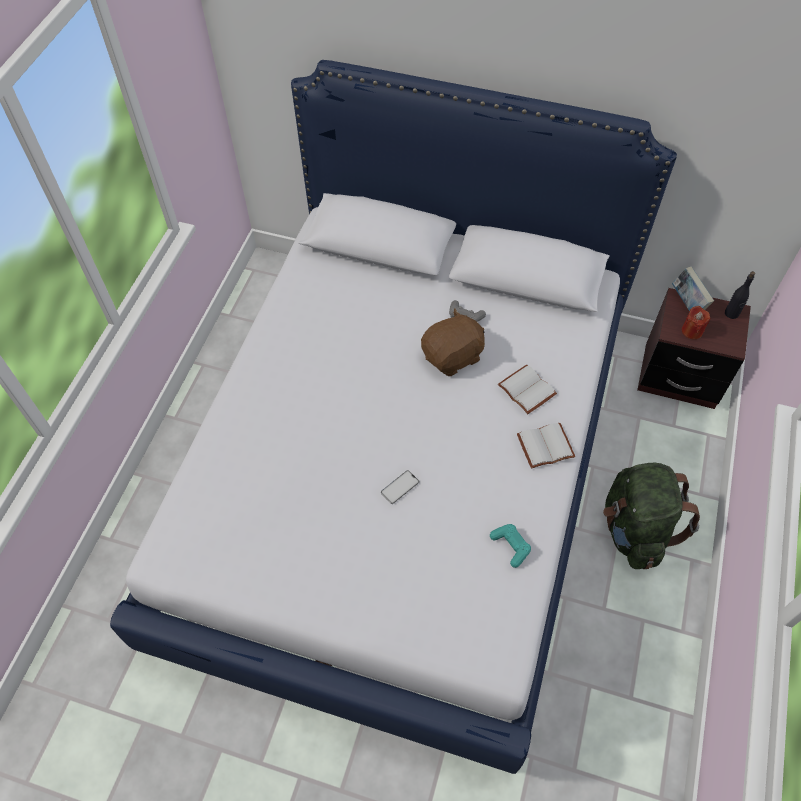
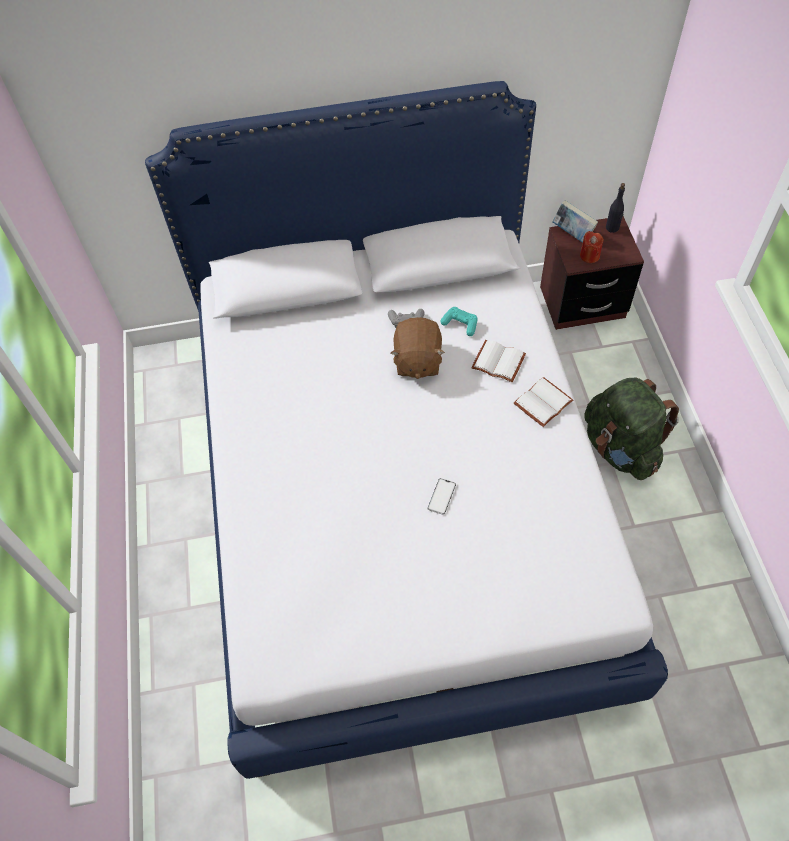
camera: 25 degrees left, 0 degrees up
(453, 356) = (417, 361): brown plush toy -> brown plush toy turned 150 degrees clockwise
(511, 546) = (566, 501): turquoise game controller -> turquoise game controller (460, 324)

